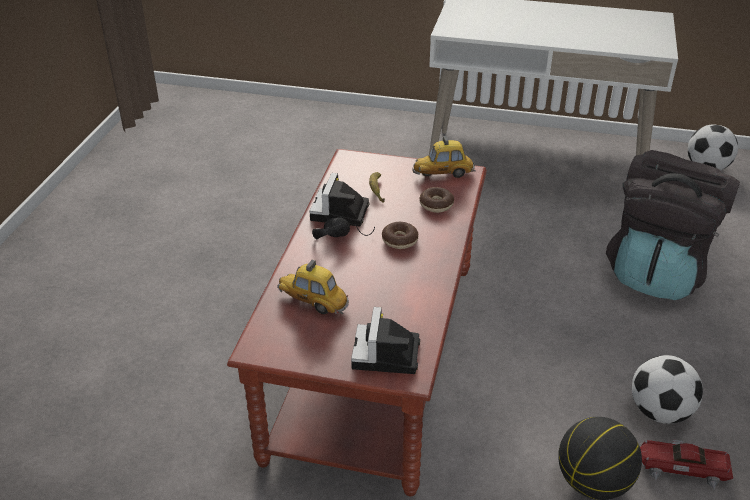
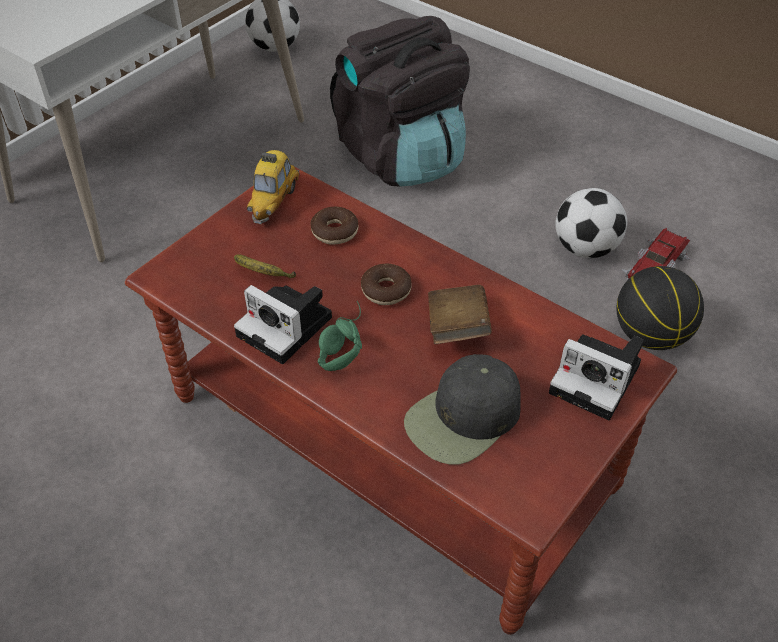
camera: 65 degrees left, 10 degrees up
(312, 302) = (464, 418): toy car -> black cap
(342, 235) = (340, 342): black headphones -> green headphones
(388, 279) = (457, 328): none -> brown book

